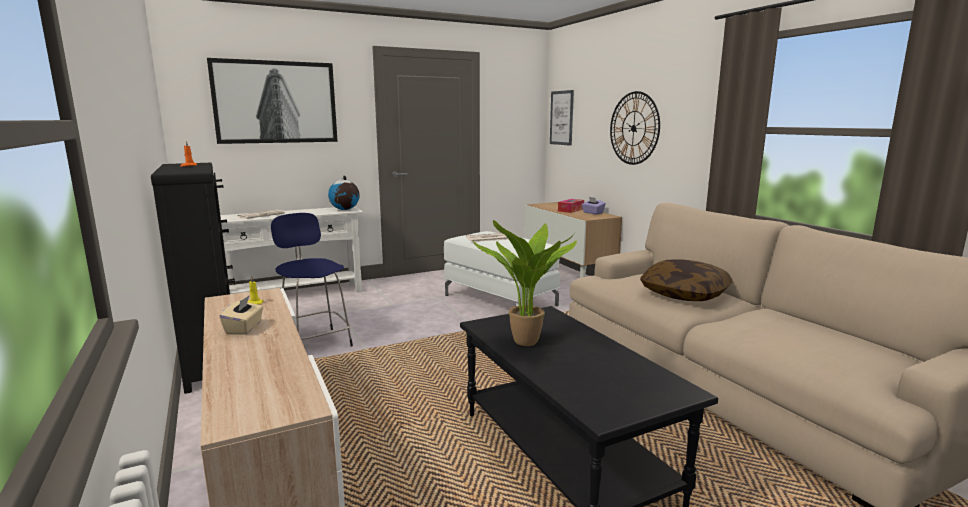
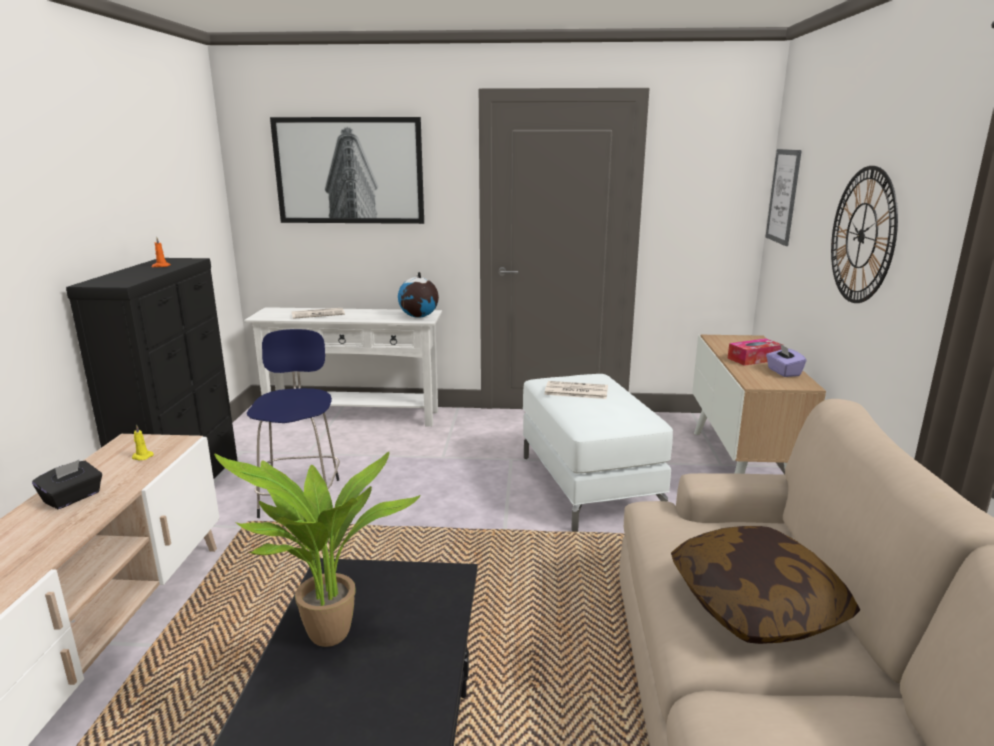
camera: 30 degrees right, 5 degrees up
(244, 328) = (73, 498): beige tissue box -> black tissue box

